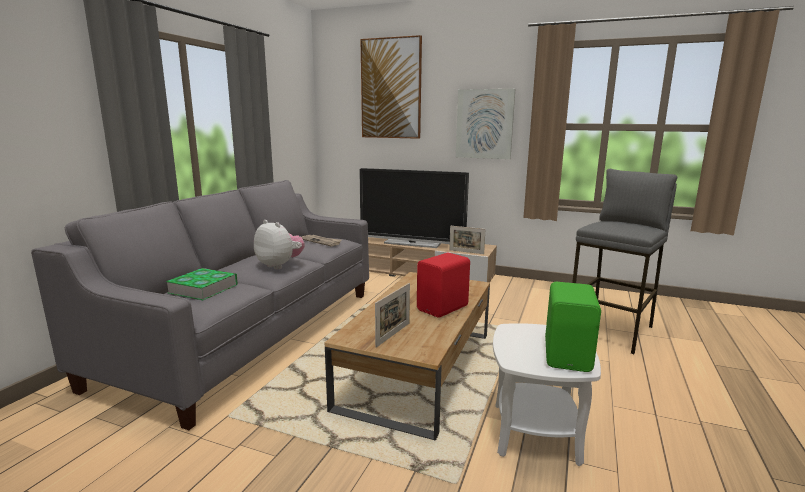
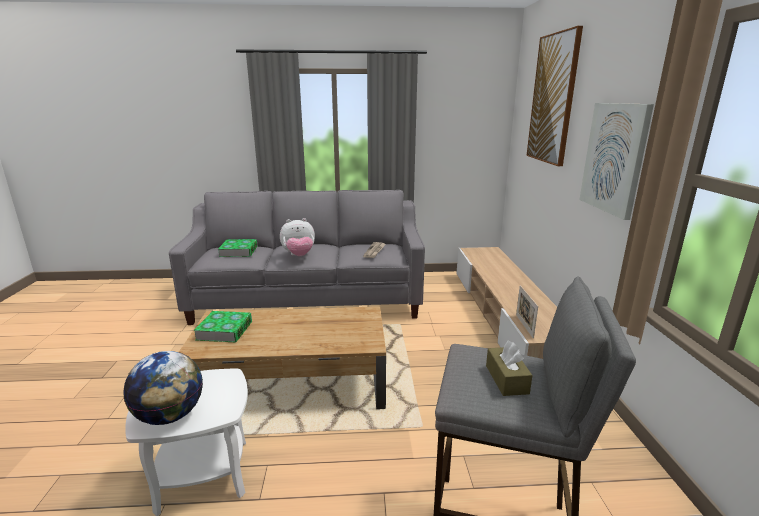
camera: 65 degrees right, 5 degrees up
(280, 265) = (299, 255): plush toy -> plush toy turned 60 degrees clockwise
(393, 334) = (224, 330): picture frame -> book
(412, 243) = (509, 291): television -> none
(444, 308) = (291, 340): red speaker -> none
(569, 356) = (170, 416): green speaker -> globe
(626, 225) = (506, 379): none -> brown tissue box

